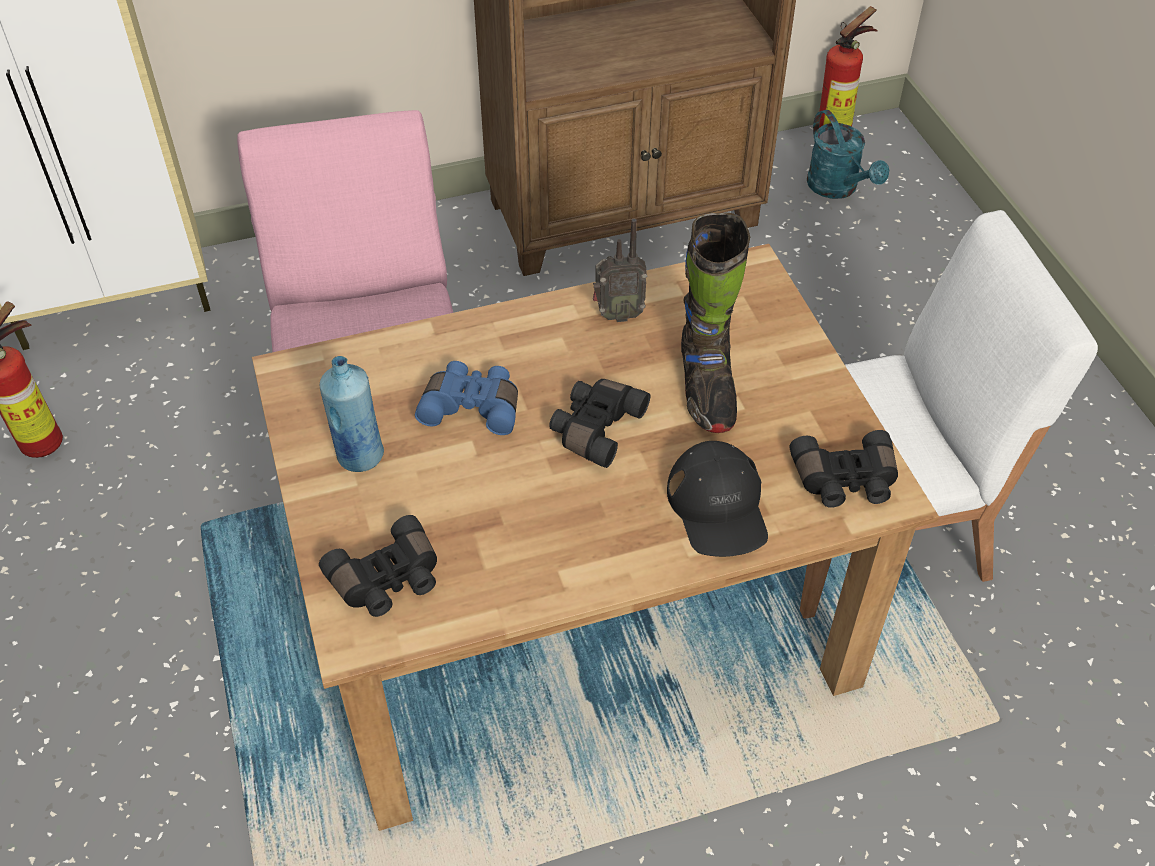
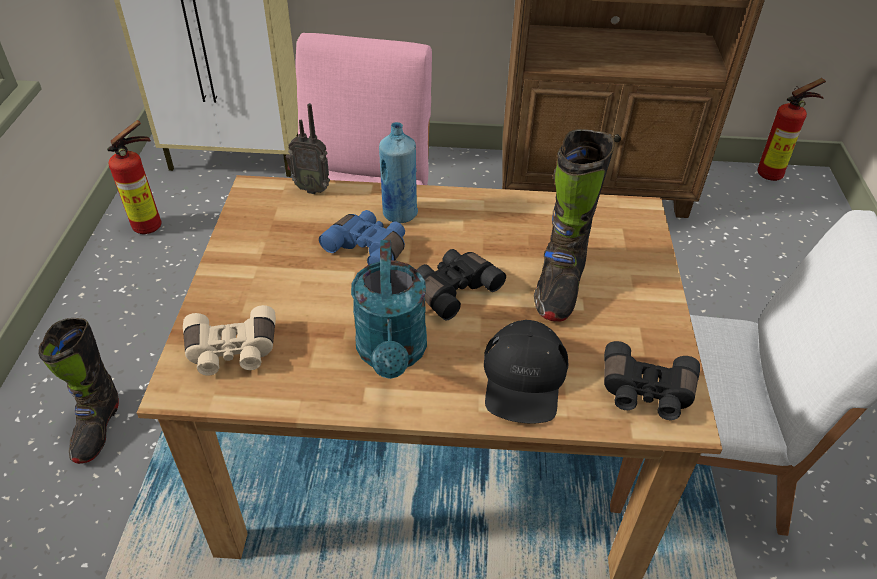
camera: 20 degrees right, 5 degrees down
(138, 735) = (97, 428): none -> black boot
(359, 456) = (267, 258): blue bottle -> blue bottle (399, 213)
(388, 581) = (232, 352): black binoculars -> beige binoculars
(617, 314) = (514, 215): radio -> radio (312, 188)
(838, 188) = (760, 209): turquoise watering can -> turquoise watering can (392, 354)

